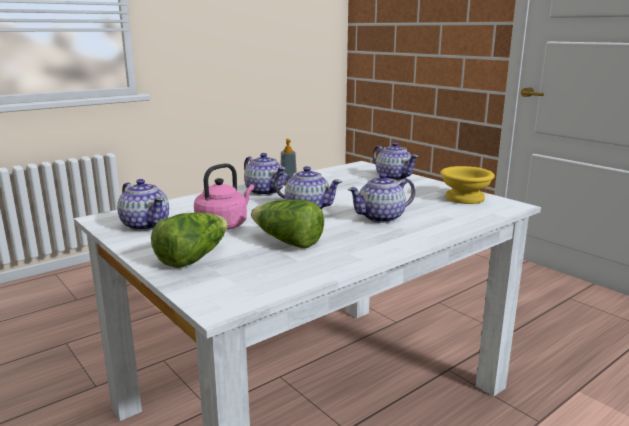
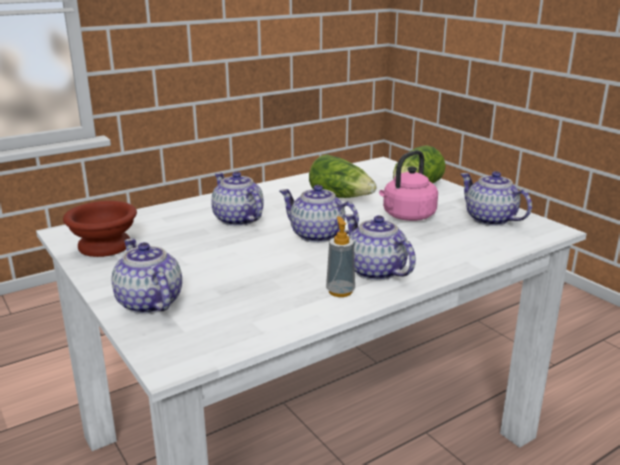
camera: 175 degrees left, 5 degrees up
(382, 218) = (238, 220): teapot -> teapot turned 105 degrees counterclockwise
(463, 198) = (106, 246): yellow bowl -> brown bowl

